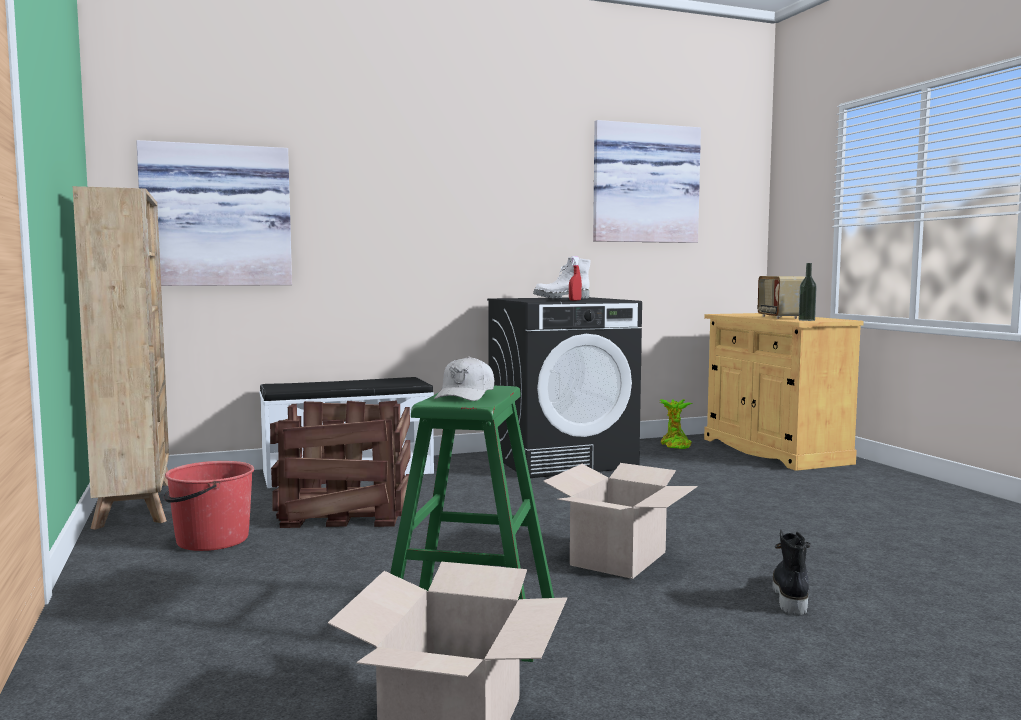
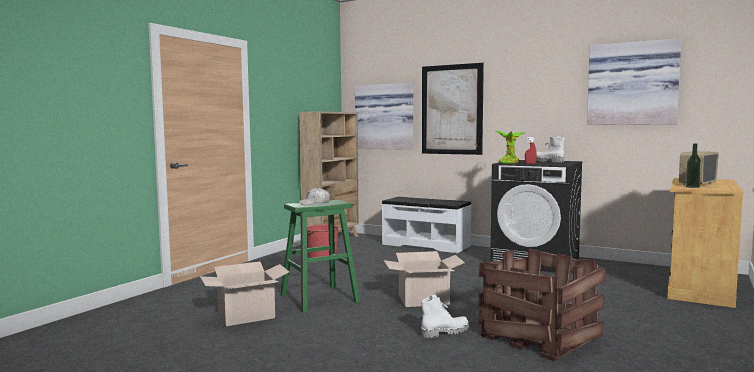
camera: 50 degrees right, 0 degrees up
(348, 509) = (385, 258): crate -> crate (540, 336)
(370, 208) = (451, 109): none -> picture
(674, 445) = (634, 269): potted plant -> potted plant (509, 163)
(790, 595) = (444, 332): black boot -> white boot

